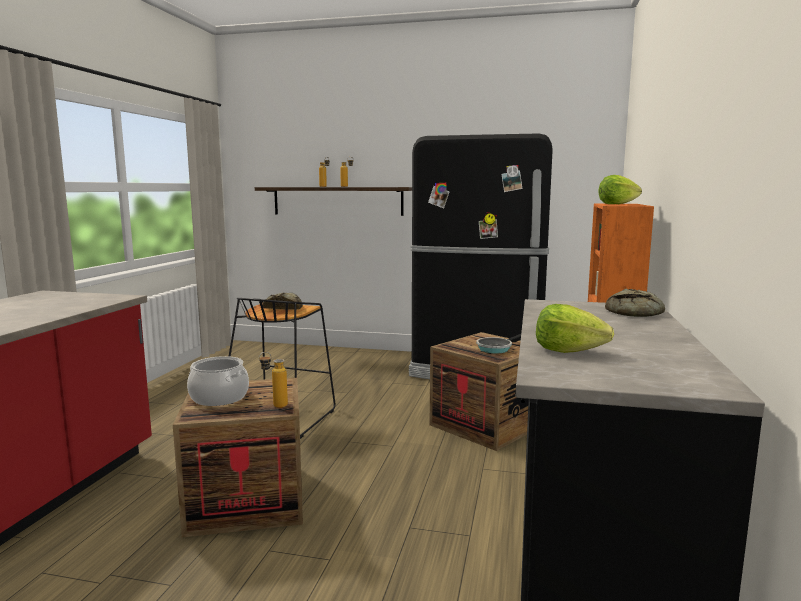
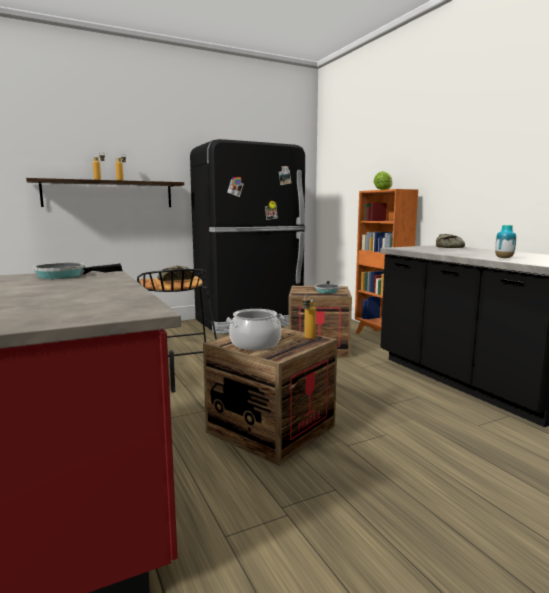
camera: 40 degrees left, 0 degrees up
(79, 298) = (65, 275): none -> frying pan
(568, 350) = (504, 258): lettuce -> vase

